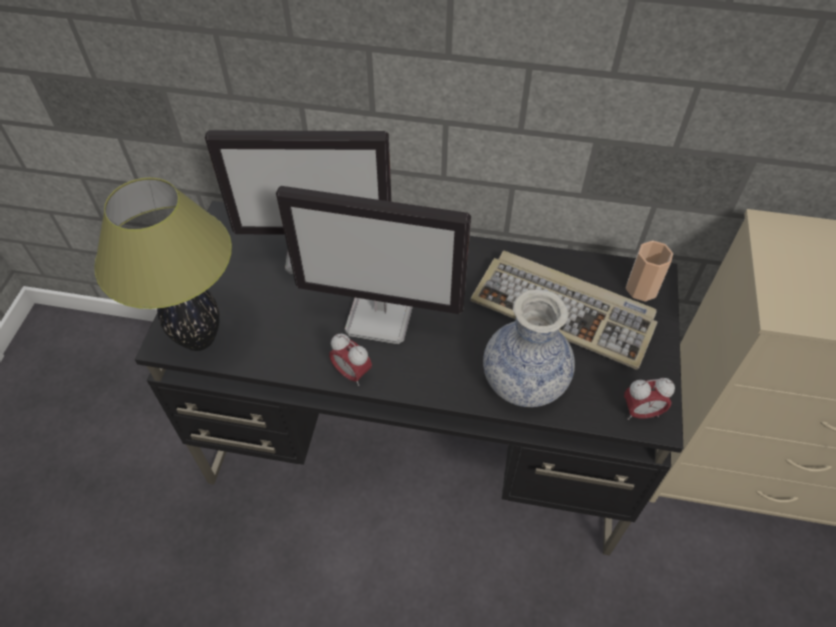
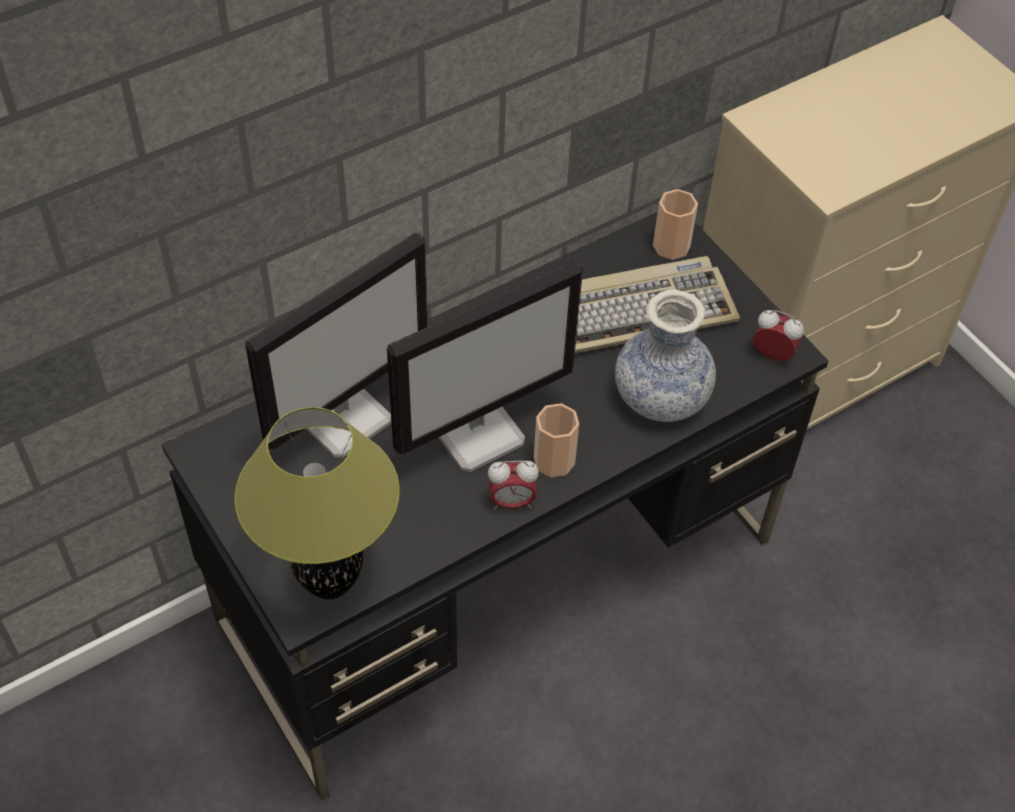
camera: 45 degrees left, 0 degrees up
(407, 368) = (554, 460): none -> cup
(641, 412) = (773, 355): alarm clock -> alarm clock turned 105 degrees counterclockwise

